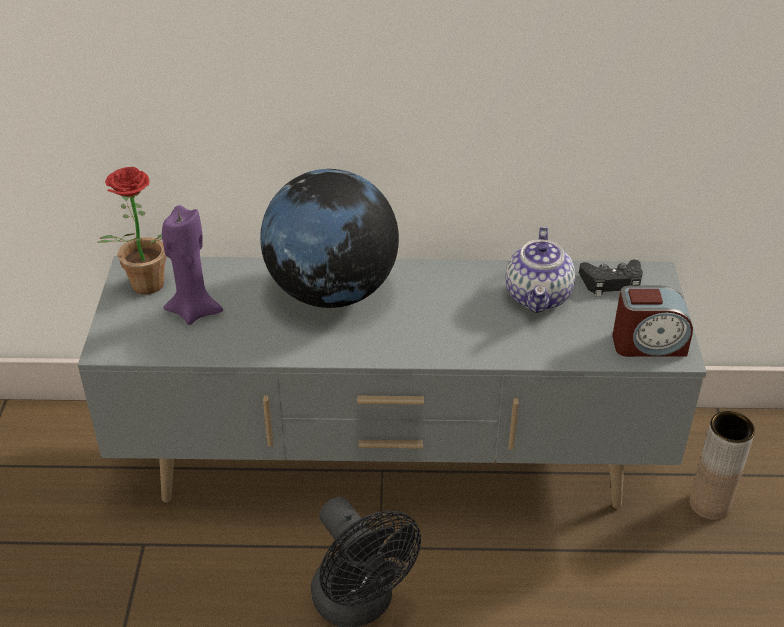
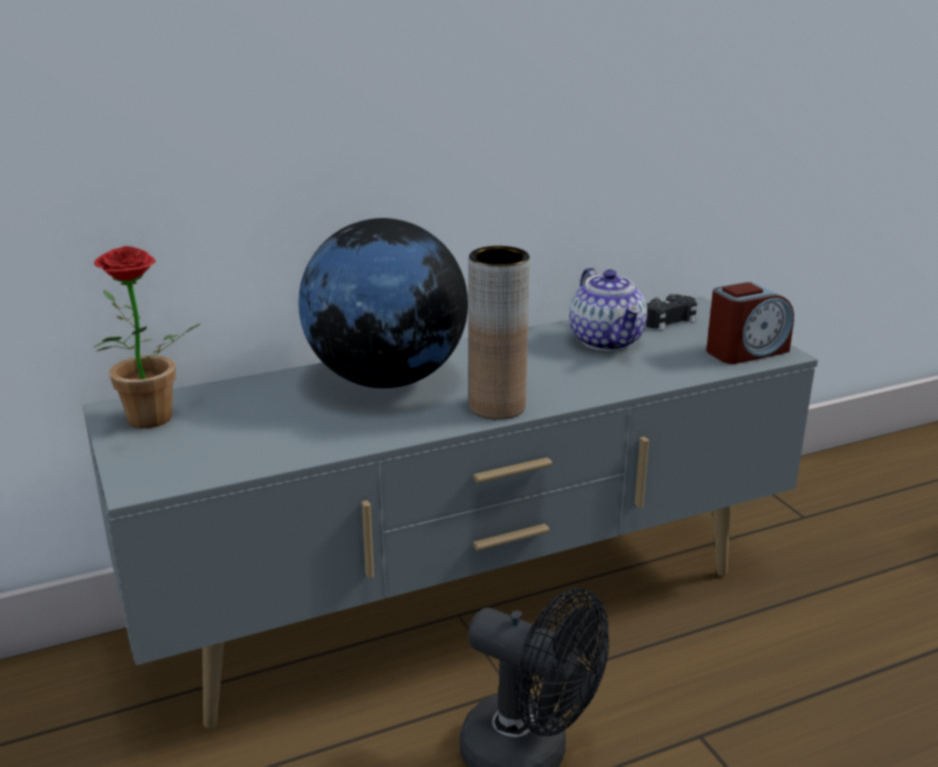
camera: 25 degrees left, 15 degrees down
(194, 311) = (231, 428): purple candle -> none
(709, 504) = (802, 547): brown vase -> brown vase (497, 407)

